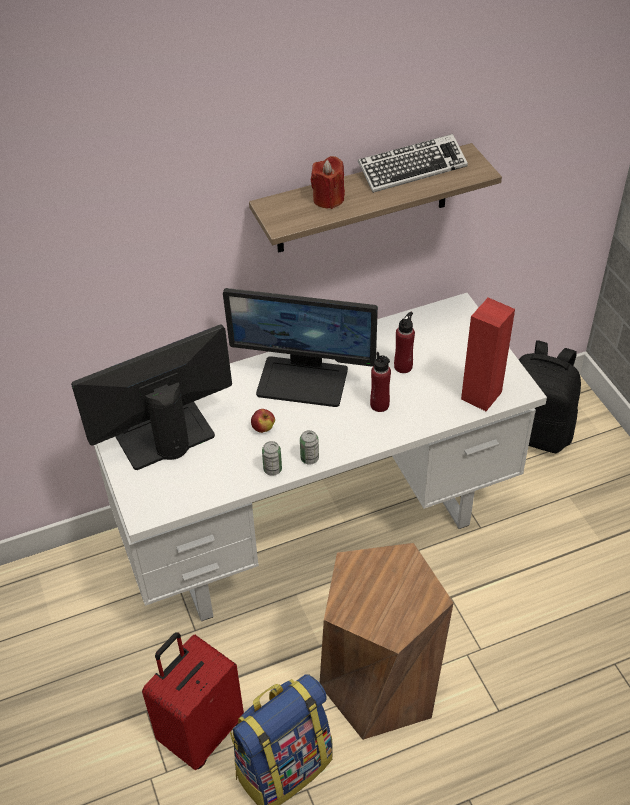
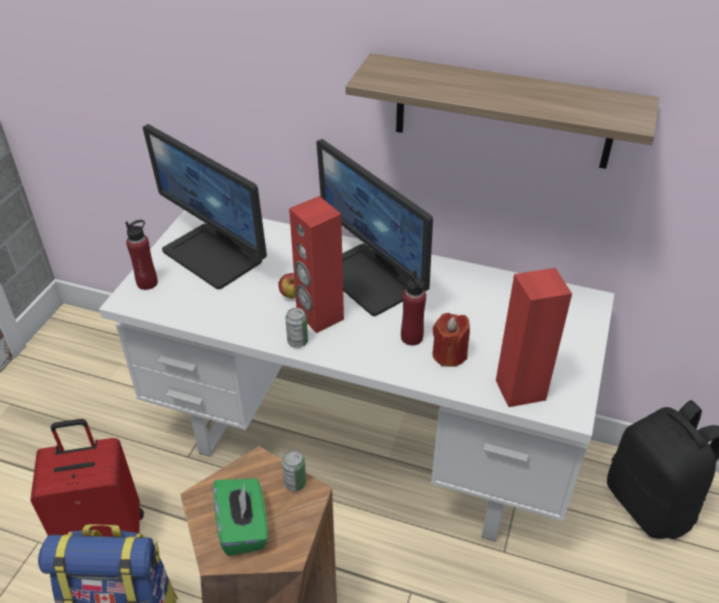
camera: 40 degrees right, 5 degrees down
(164, 436) = (214, 255): monitor -> monitor turned 150 degrees counterclockwise
(272, 469) = (258, 330): can -> can (295, 483)
(302, 431) = (319, 316): none -> red speaker
(328, 199) = (441, 79): red candle -> red candle (449, 354)
(390, 607) = (243, 528): none -> green tissue box
(403, 366) = (473, 319): red bottle -> red bottle (147, 283)
(412, 169) = (560, 91): keyboard -> none

